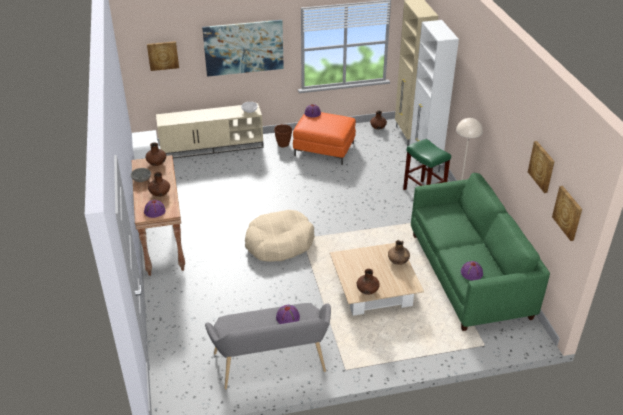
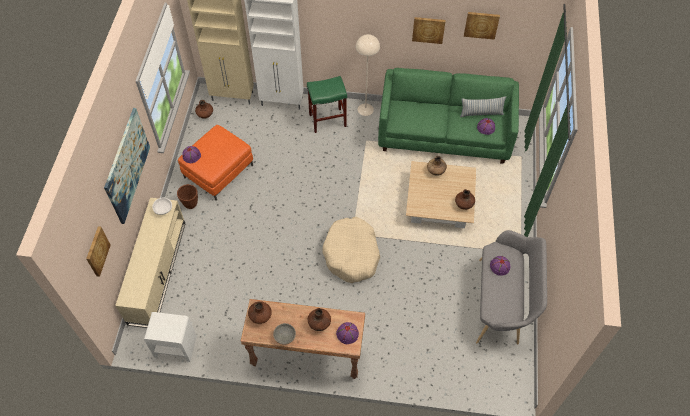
camera: 70 degrees left, 20 degrees up
(489, 266) = (481, 113): none -> pillow
(568, 213) = (528, 37): picture -> picture (428, 29)

